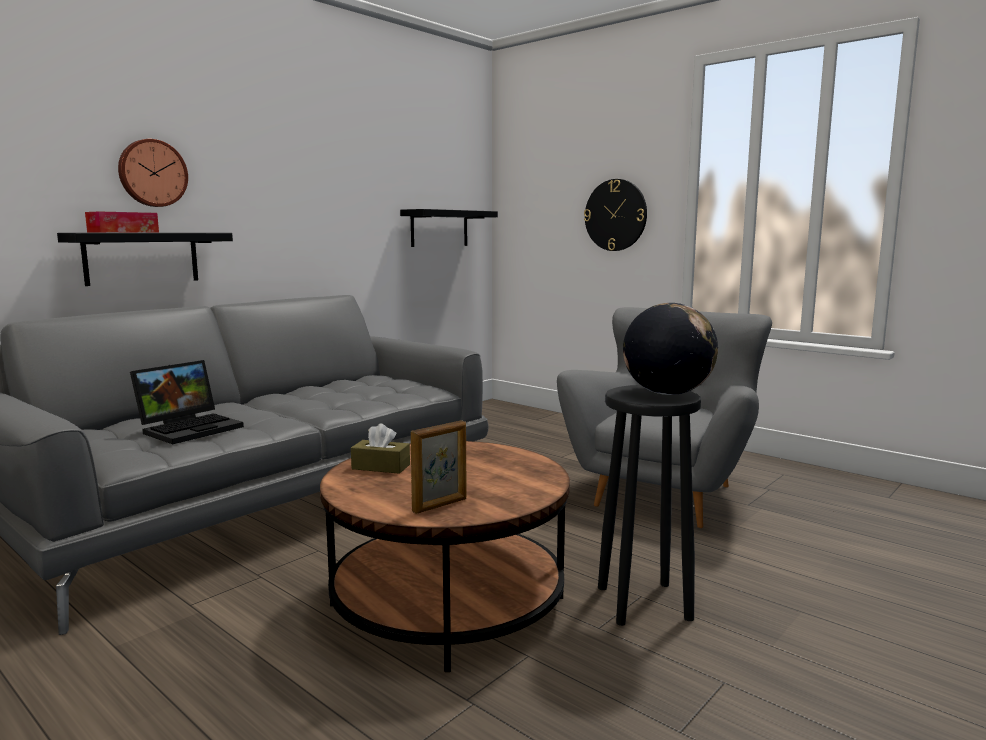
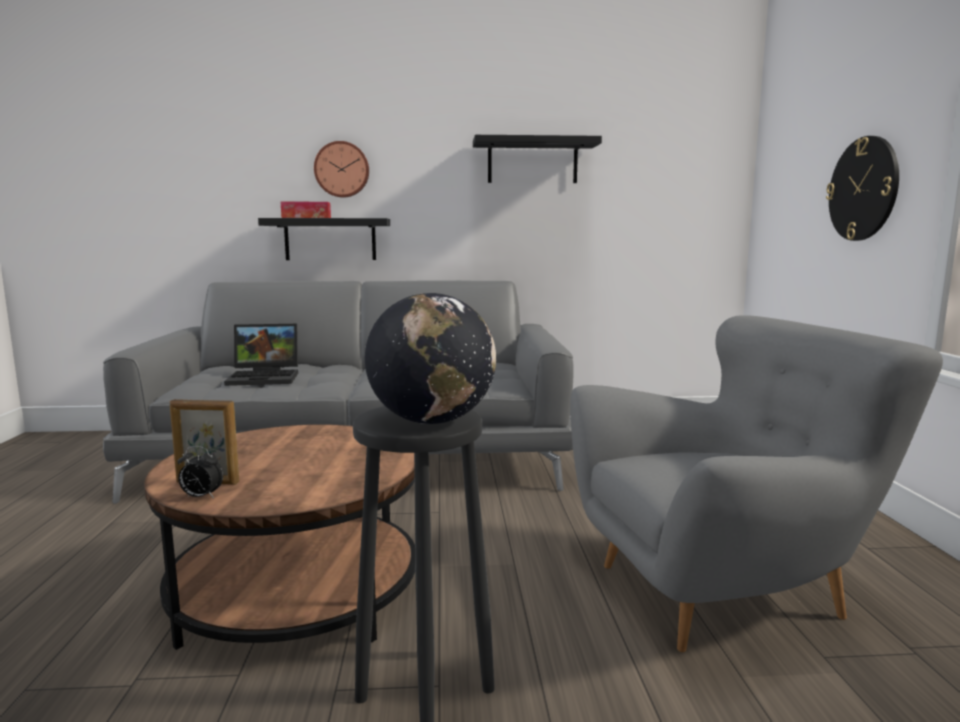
camera: 45 degrees right, 0 degrees up
(381, 467) = (279, 438): brown tissue box -> none
(439, 228) = (662, 215): black shelf -> black shelf (532, 162)
(471, 513) = (201, 497): none -> alarm clock

